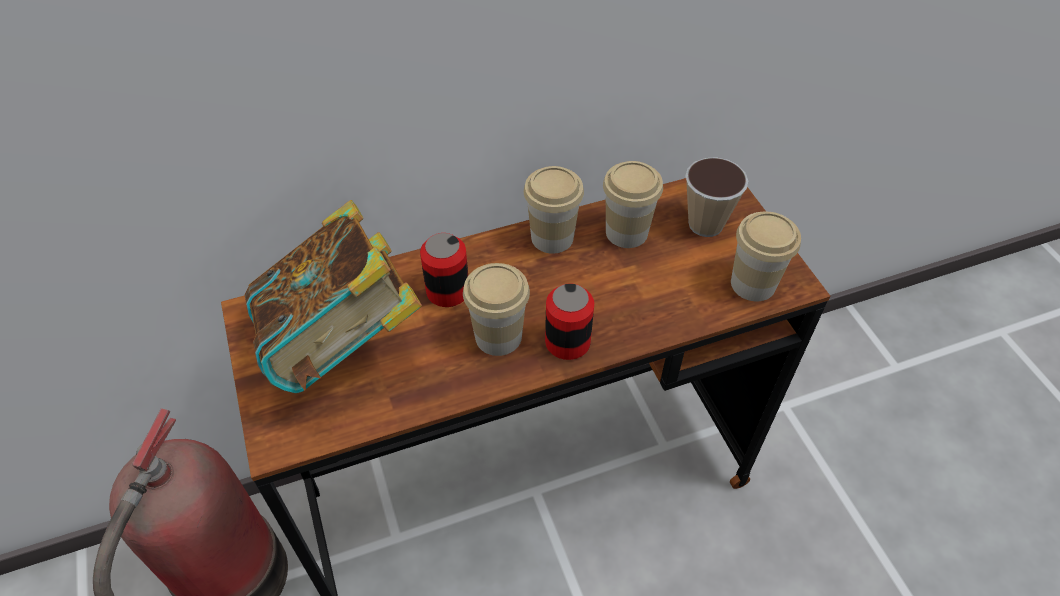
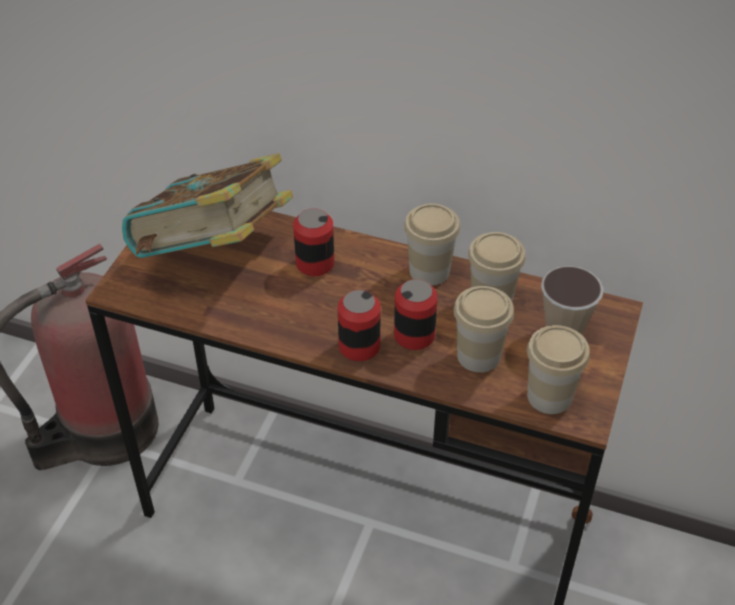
camera: 40 degrees right, 5 degrees down
(498, 336) = (316, 313): cup -> cup (478, 355)
(601, 302) = (414, 335): none -> can

